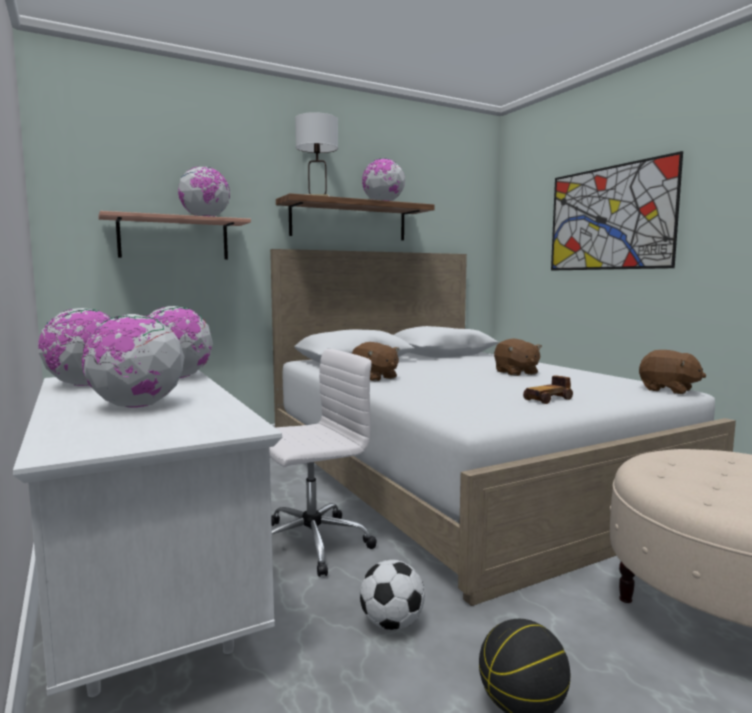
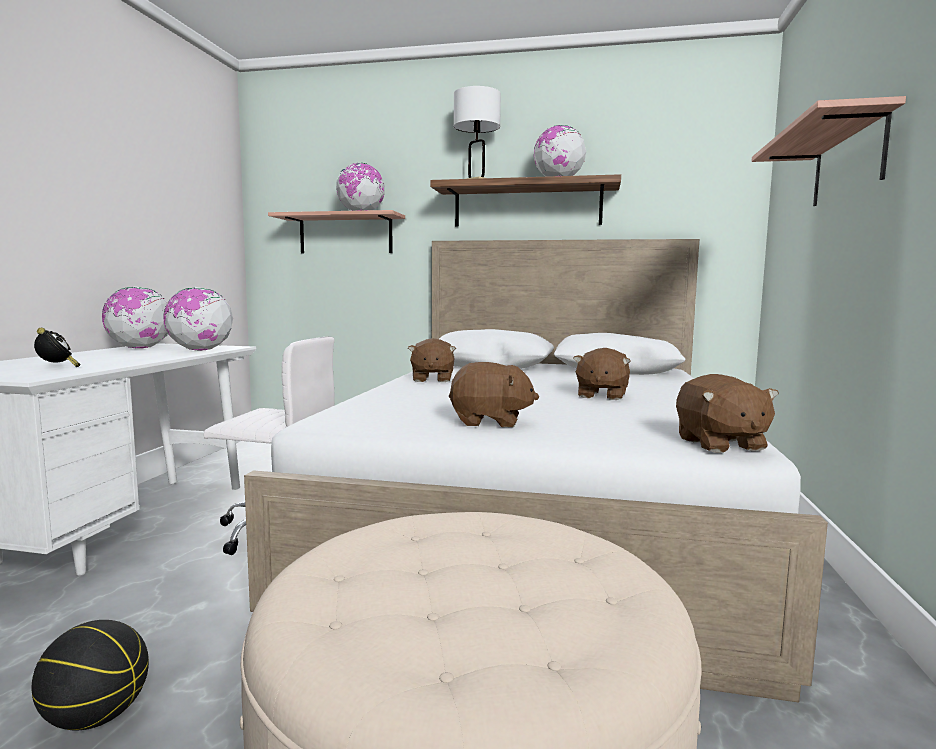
camera: 40 degrees right, 0 degrees up
(137, 406) = (81, 360): globe -> none
(186, 417) = (57, 368): none -> alarm clock
(392, 623) = (183, 608): football -> none
(548, 399) = (490, 422): toy car -> brown plush toy
(609, 218) = (848, 162): picture -> shelf

